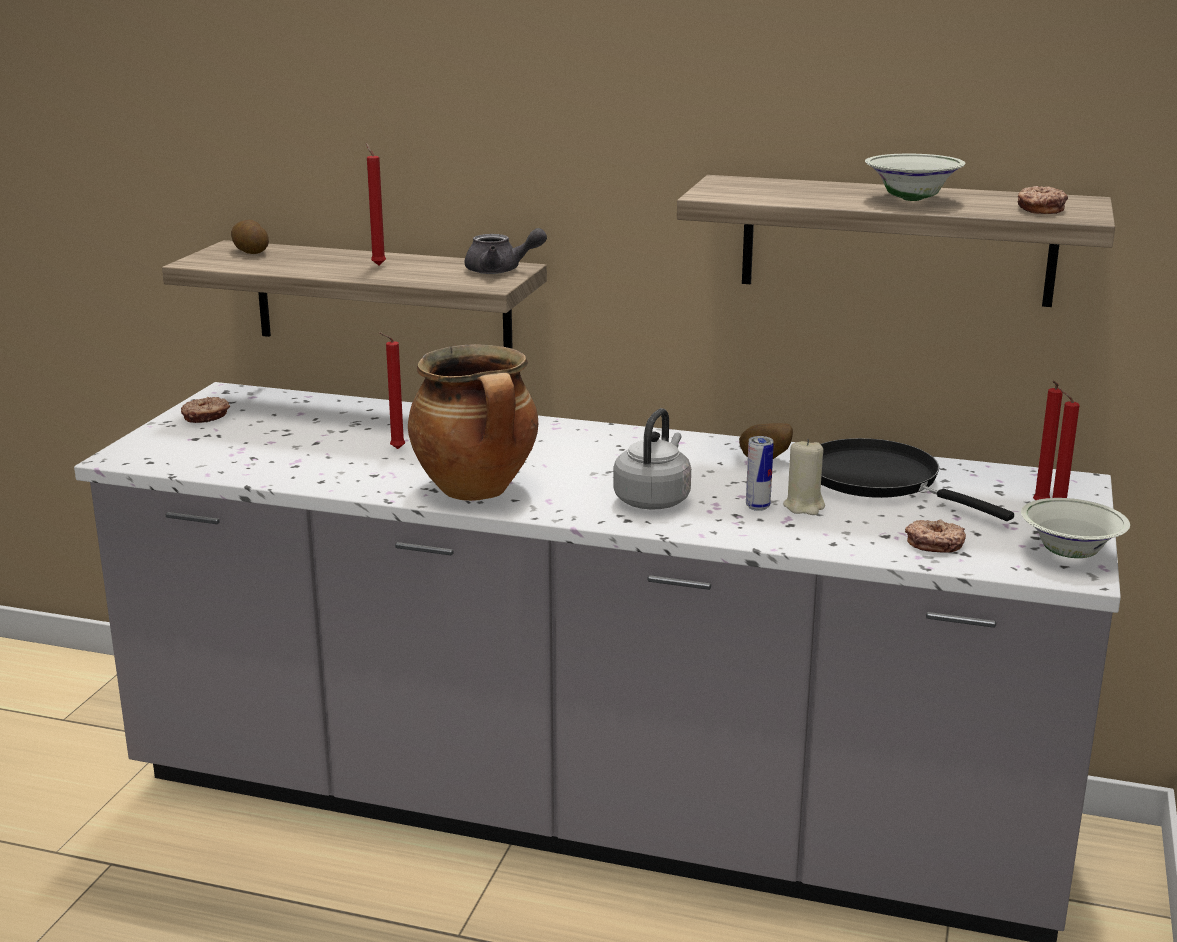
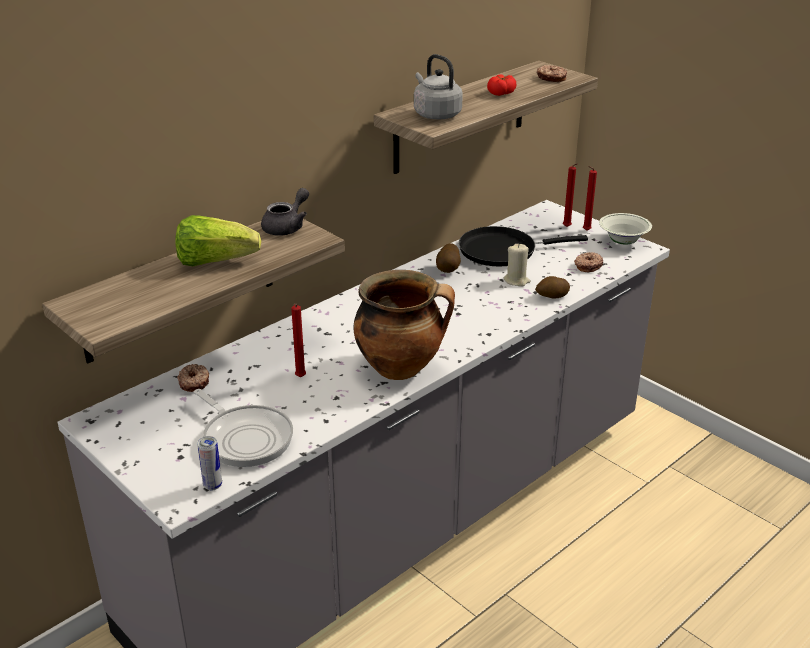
camera: 60 degrees left, 10 degrees up
(206, 417) = (139, 442): donut -> donut (195, 382)
(250, 252) = (103, 299): potato -> potato (551, 296)
(252, 455) = (245, 438): none -> frying pan
(377, 265) = (215, 261): red candle -> lettuce
(653, 499) = (468, 317): grey kettle -> grey kettle (435, 114)
(757, 507) = (505, 292): can -> can (212, 485)
(912, 199) = (501, 93): white bowl -> tomato

